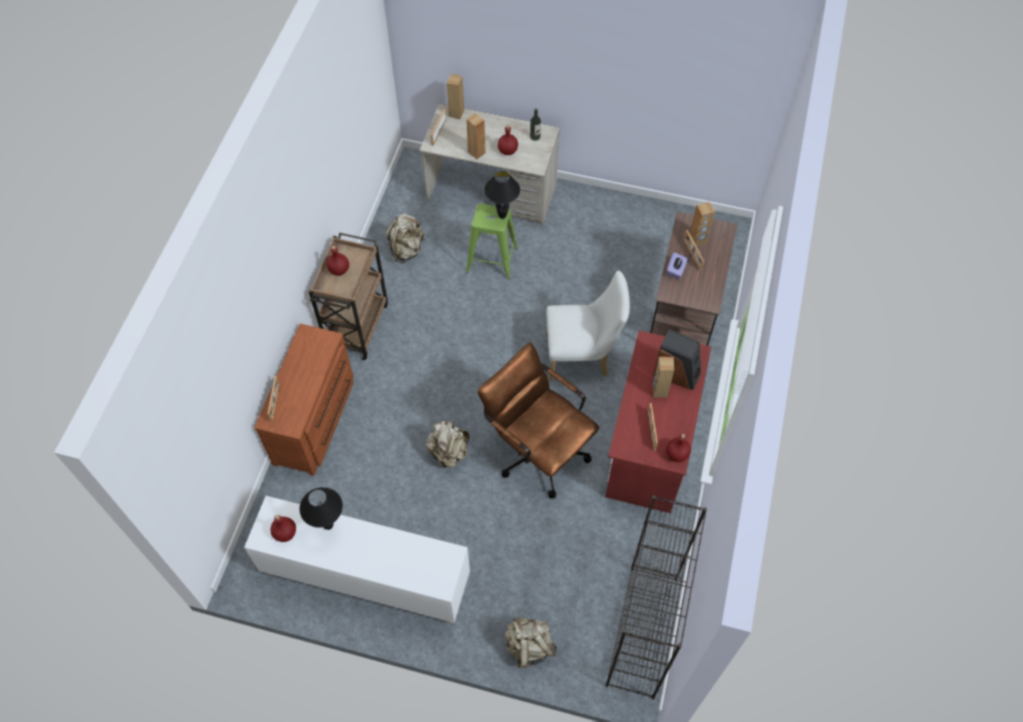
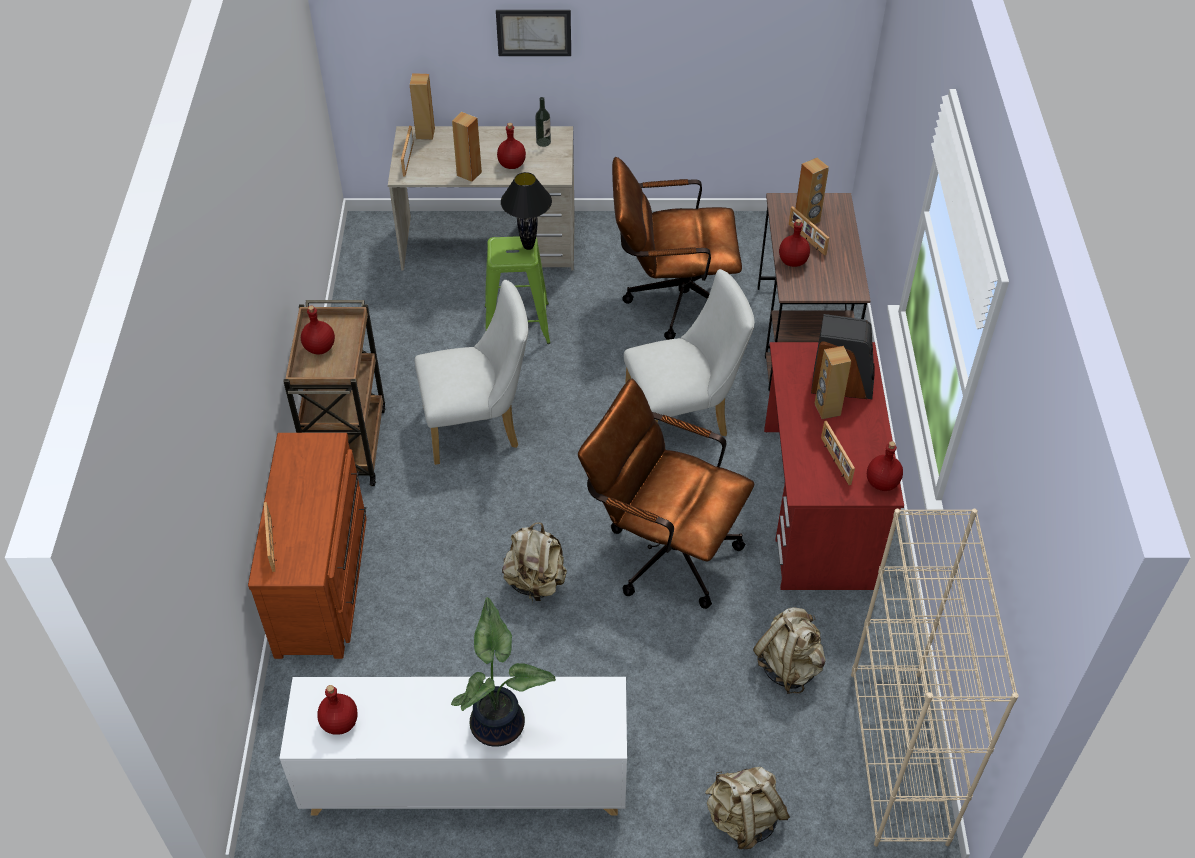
camera: 15 degrees left, 10 degrees down
(328, 525) = (404, 696): black table lamp -> none
(381, 558) = (500, 722): none -> potted plant
(406, 249) = (391, 334): beige backpack -> beige backpack (789, 666)
(444, 332) = (479, 427): none -> white chair
(538, 63) = (534, 32): none -> picture
(603, 263) = (671, 300): none -> brown office chair
(642, 632) = (899, 757): black bookcase -> beige bookcase
(675, 270) = (792, 261): purple tissue box -> red bottle

